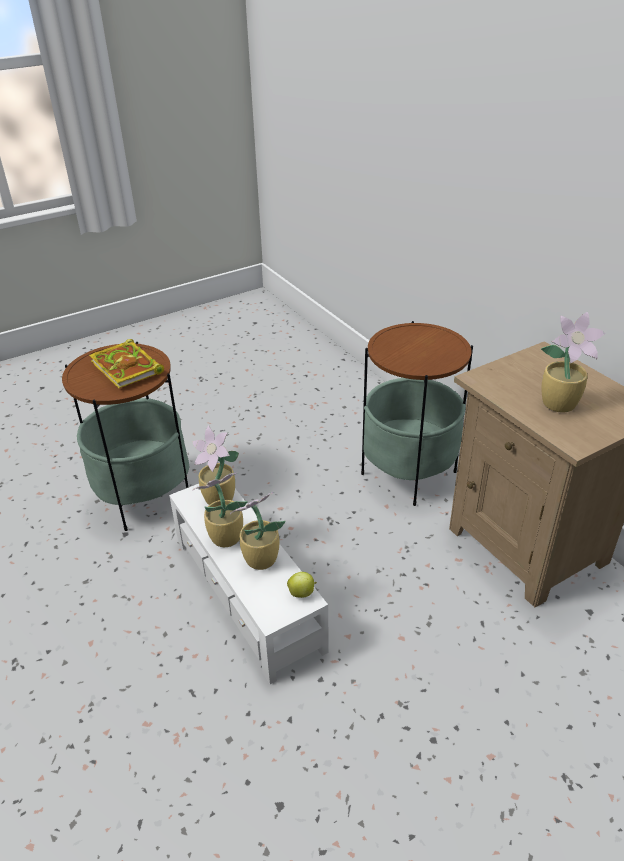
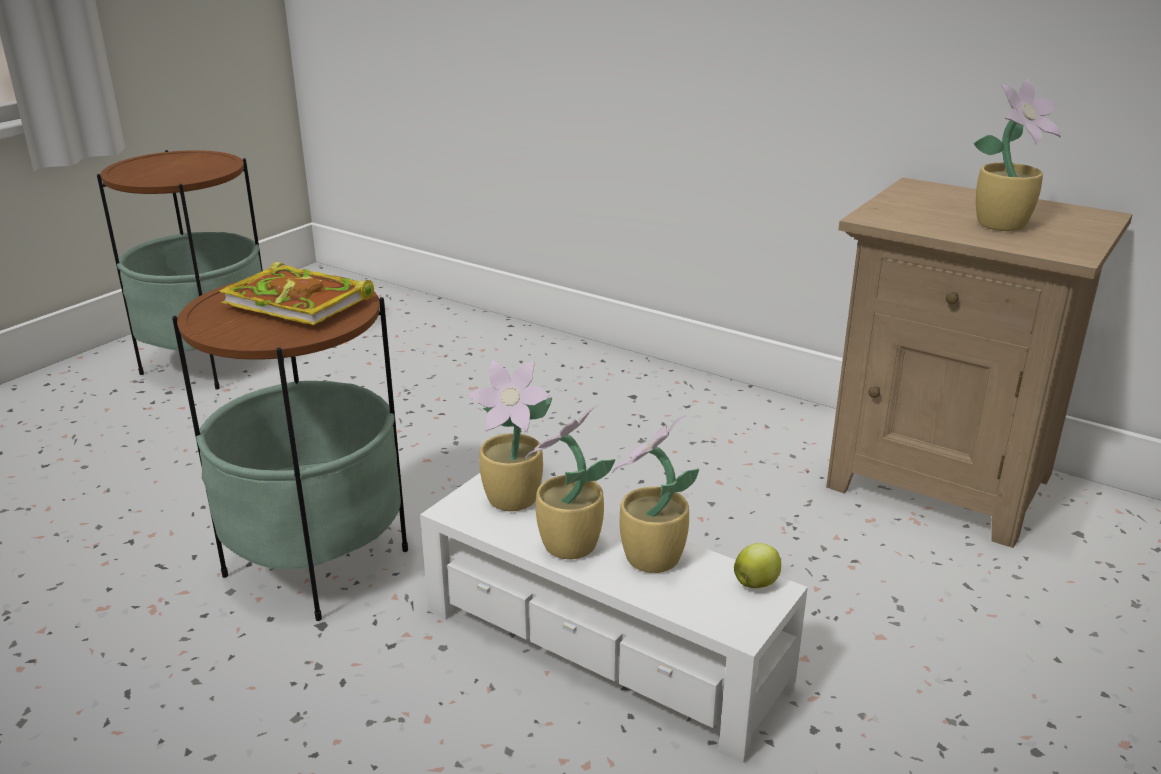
camera: 25 degrees left, 10 degrees down
(408, 473) = (716, 436): side table -> side table (208, 362)

